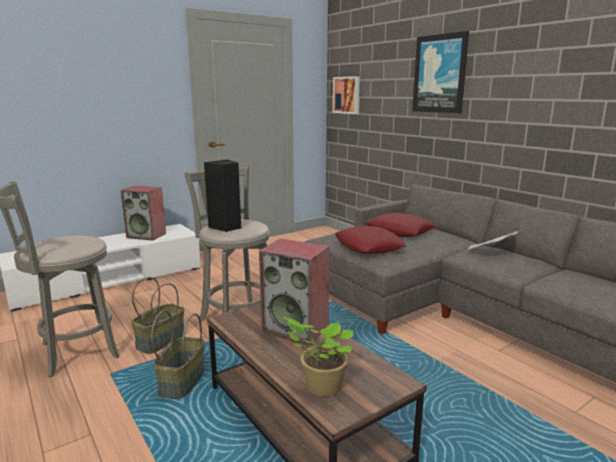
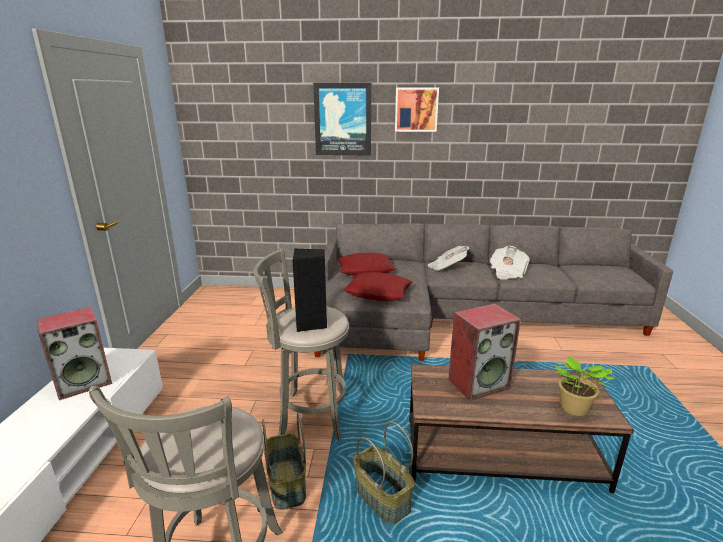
camera: 50 degrees left, 5 degrees up
(347, 95) = (217, 139): picture -> picture (416, 109)
(556, 280) = (507, 273): none -> newspaper

